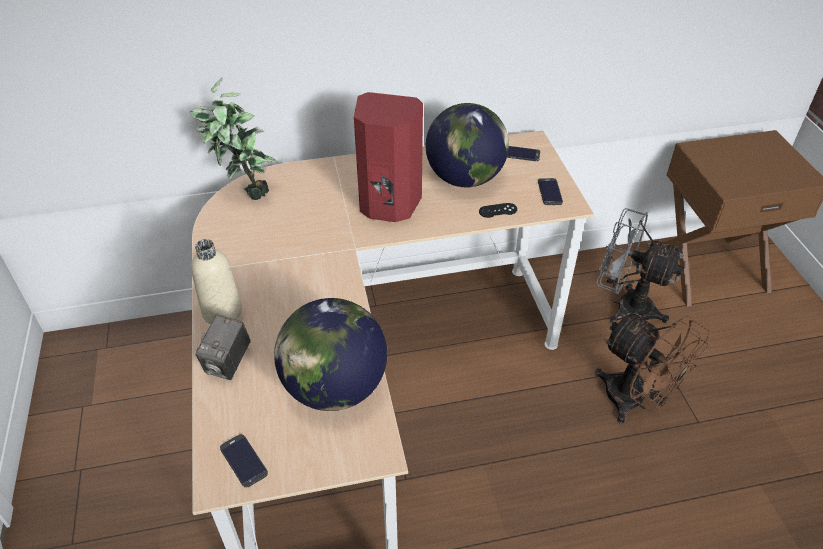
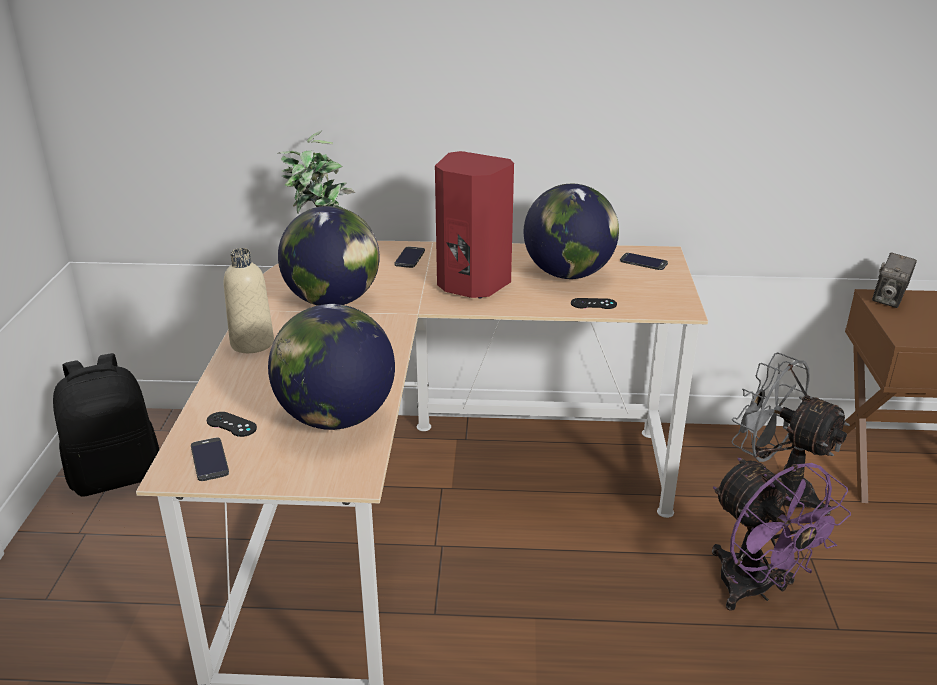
camera: 15 degrees right, 15 degrees down
(85, 403) = (117, 475): none -> black backpack
(228, 363) = (236, 382): camera -> camera (889, 299)
(245, 414) = (231, 424): none -> black game controller
(274, 246) = (332, 301): none -> globe
(550, 192) = (663, 296): phone -> phone (410, 257)
(634, 401) = (755, 590): brown fan -> purple fan

